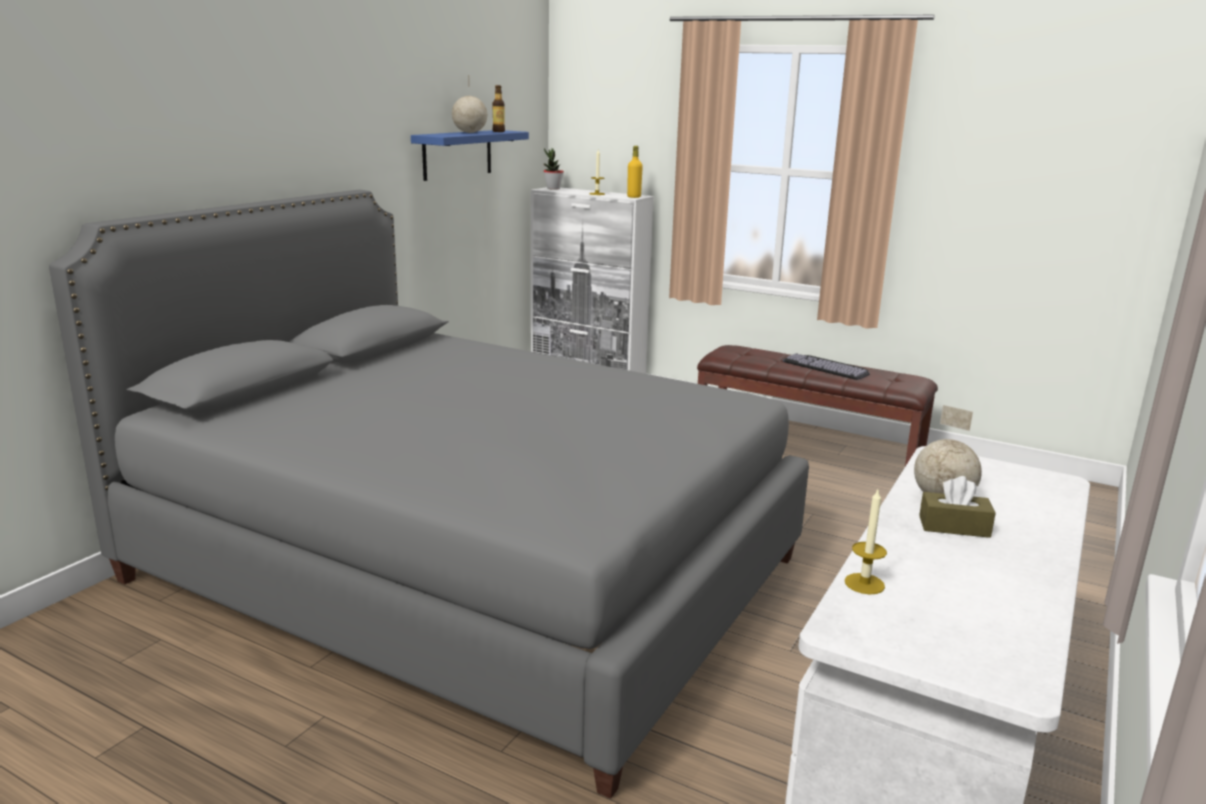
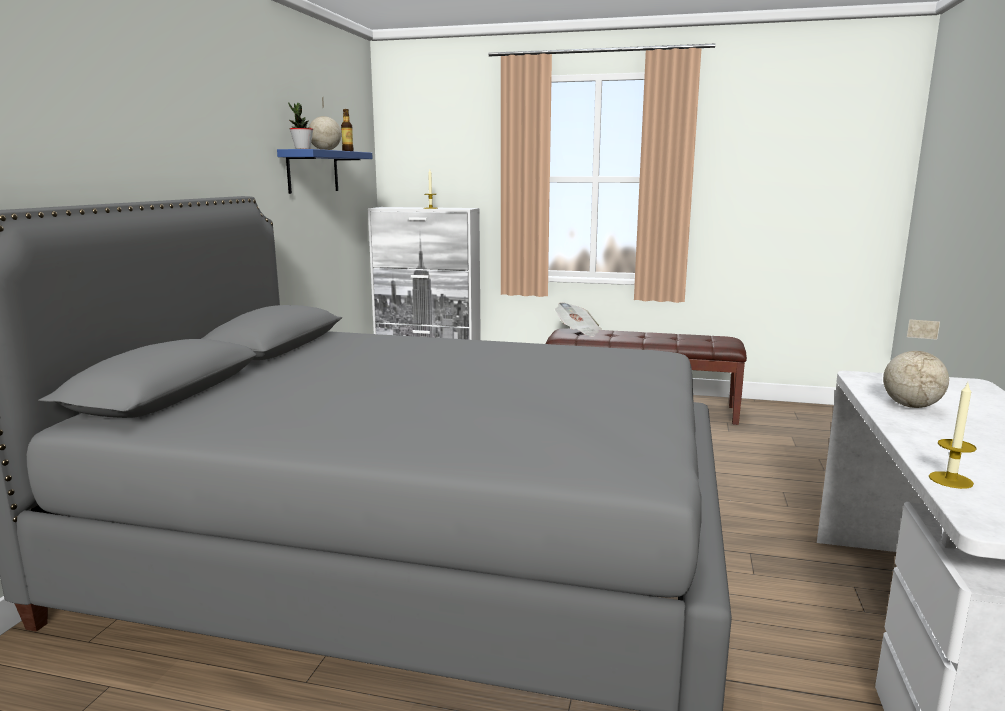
camera: 15 degrees left, 5 degrees down
(553, 188) = (386, 207): potted plant -> potted plant (302, 149)
(634, 197) = (465, 208): yellow bottle -> none
(742, 352) = (578, 332): none -> newspaper
(828, 366) = (654, 336): keyboard -> none
(954, 526) = (949, 425): brown tissue box -> none

